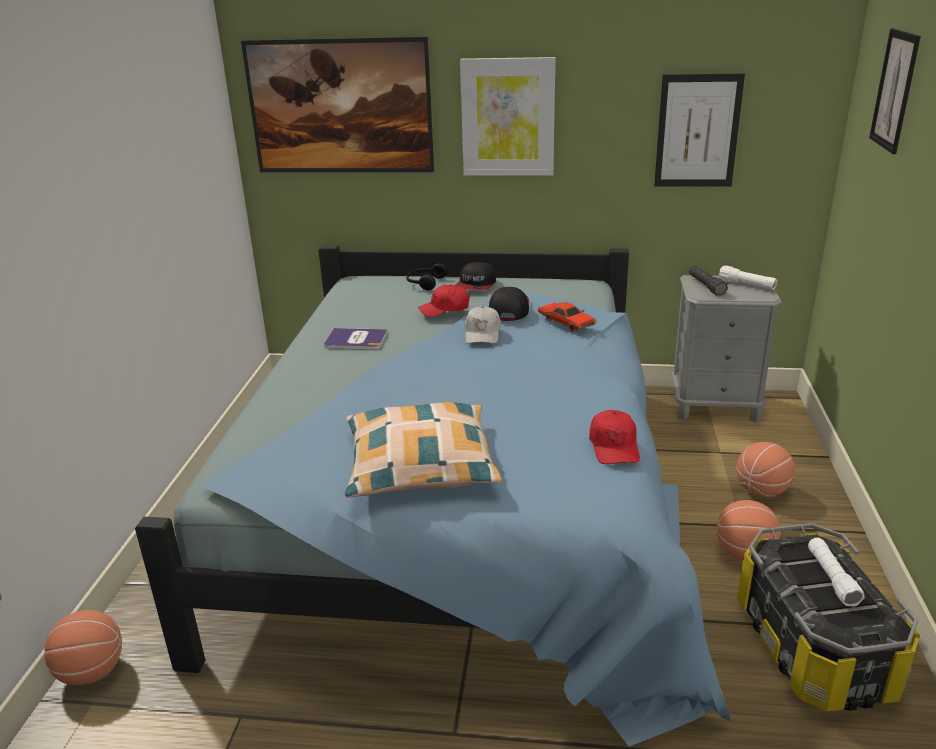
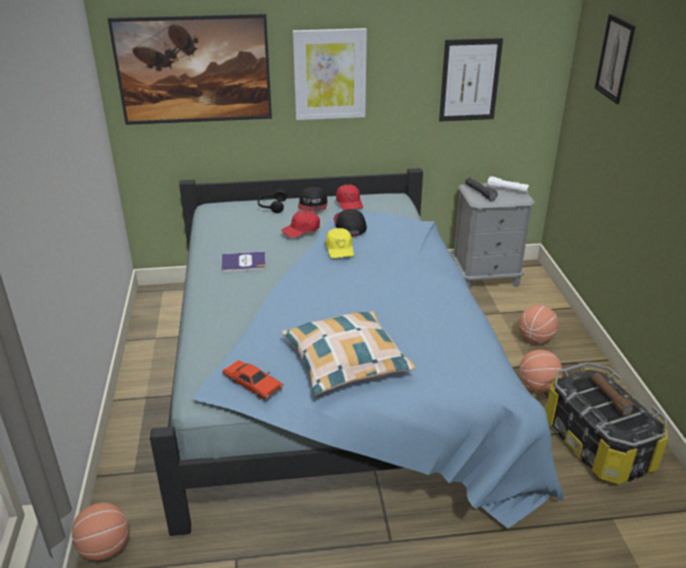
camera: 15 degrees left, 5 degrees up
(482, 334) = (339, 249): white cap -> yellow cap
(566, 322) = (396, 234): red toy car -> red toy car (252, 385)
(614, 446) = (472, 331): red cap -> red cap (349, 203)
(831, 578) = (610, 398): white flashlight -> brown flashlight

